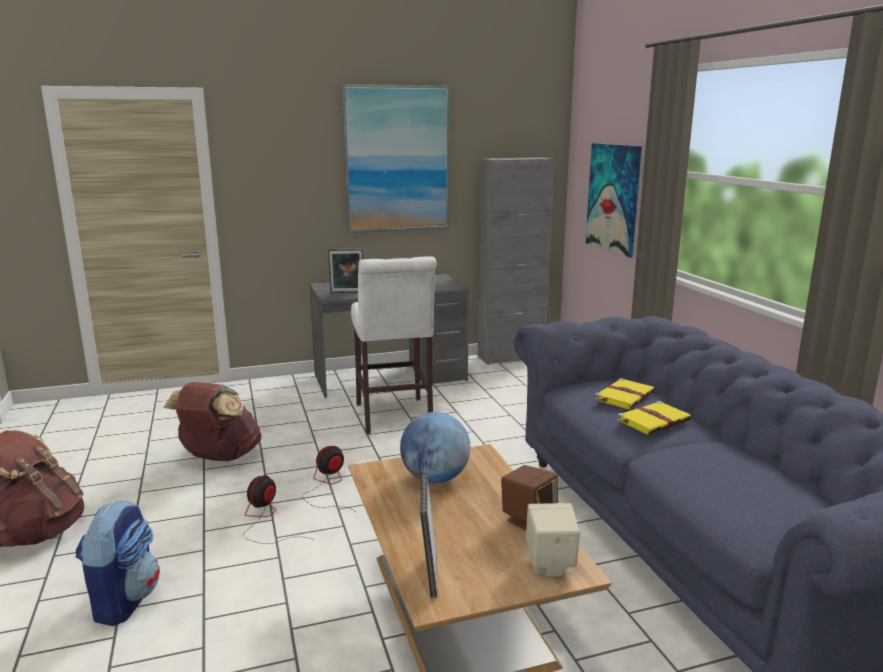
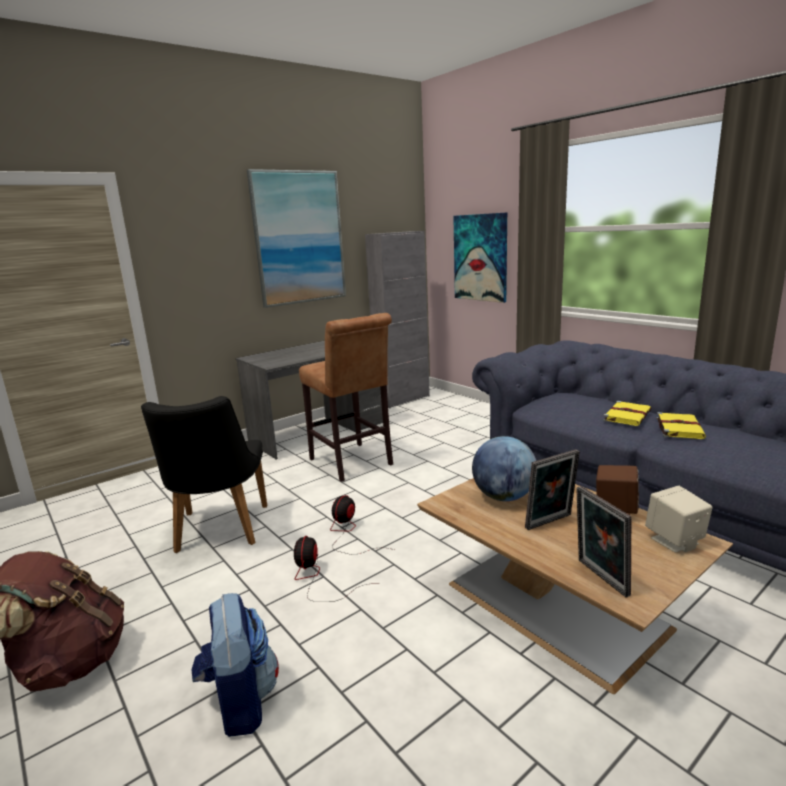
camera: 20 degrees left, 0 degrees up
(219, 457) = (219, 533): brown backpack -> black chair
(347, 293) = (282, 360): picture frame -> picture frame (550, 523)
(394, 418) = (353, 464): white stool -> brown stool
(625, 396) = (583, 402): yellow book -> yellow book (679, 427)

